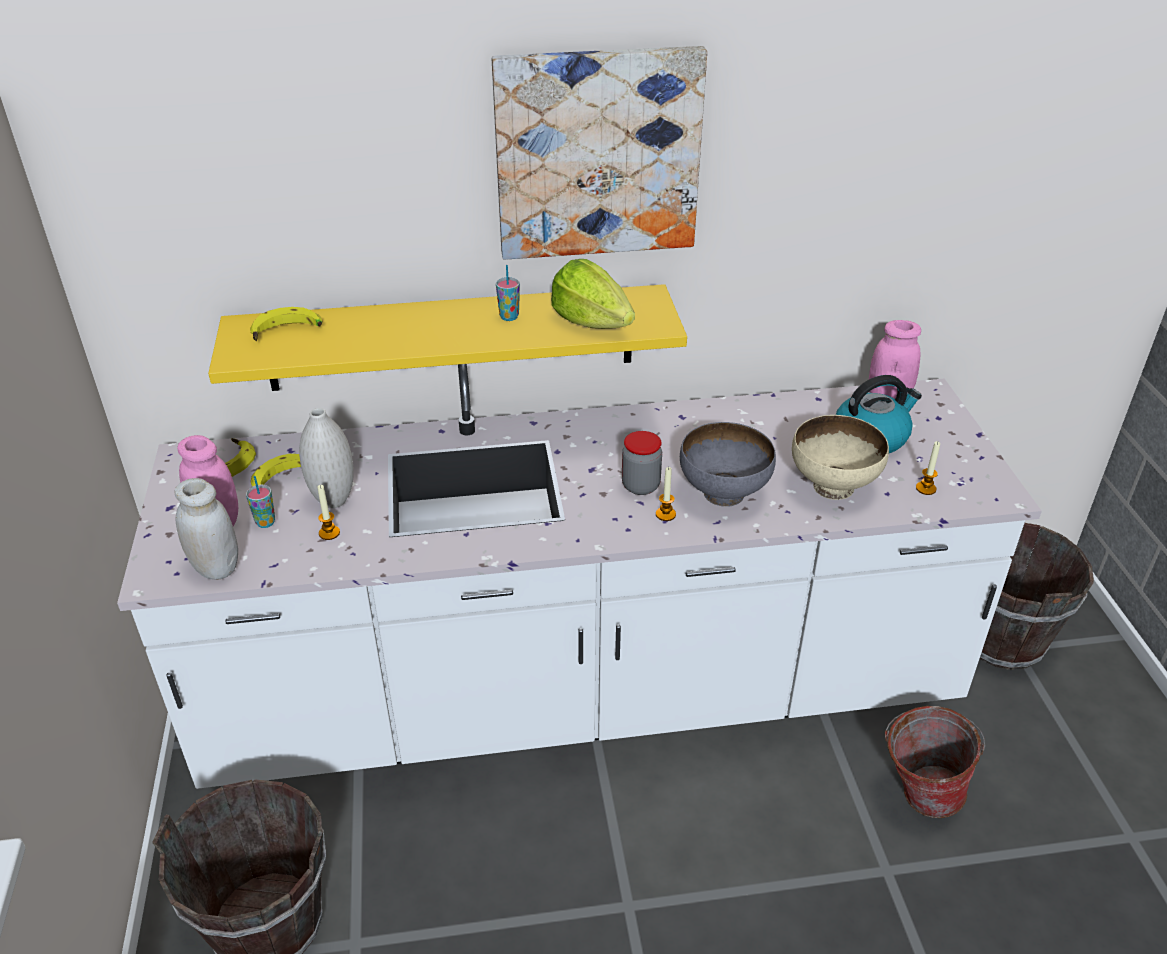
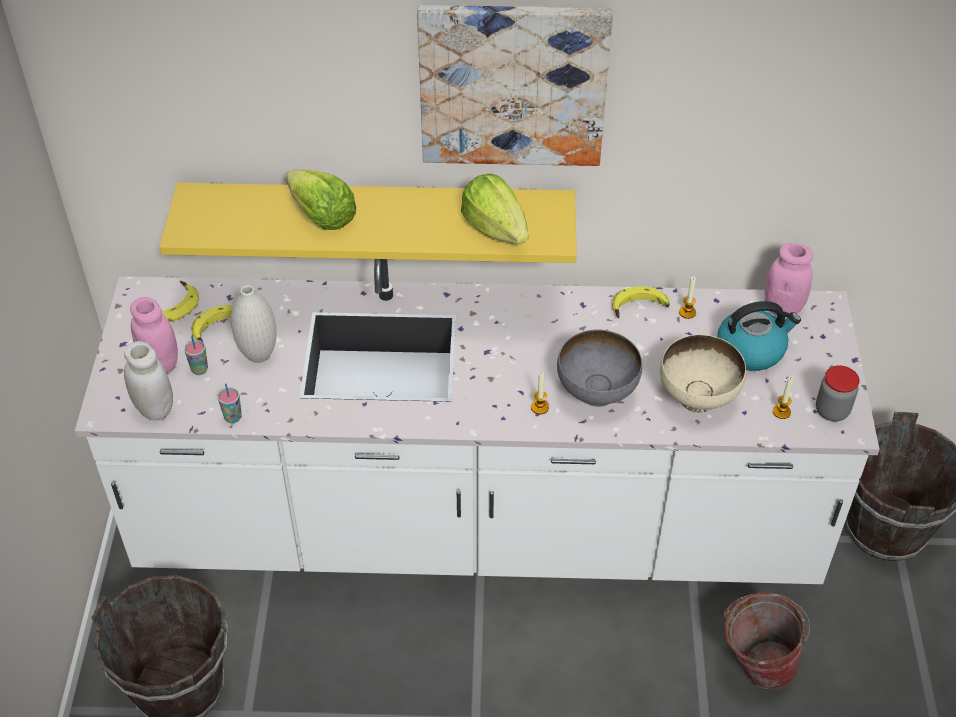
camera: 10 degrees right, 10 degrees up
(287, 333) = (230, 210): banana -> banana (640, 309)
(329, 533) = (250, 387): candle -> candle (687, 312)
(394, 329) = (321, 216): none -> lettuce
(509, 317) = (424, 214): cup -> cup (233, 417)
(640, 486) = (525, 375): jar -> jar (832, 411)

